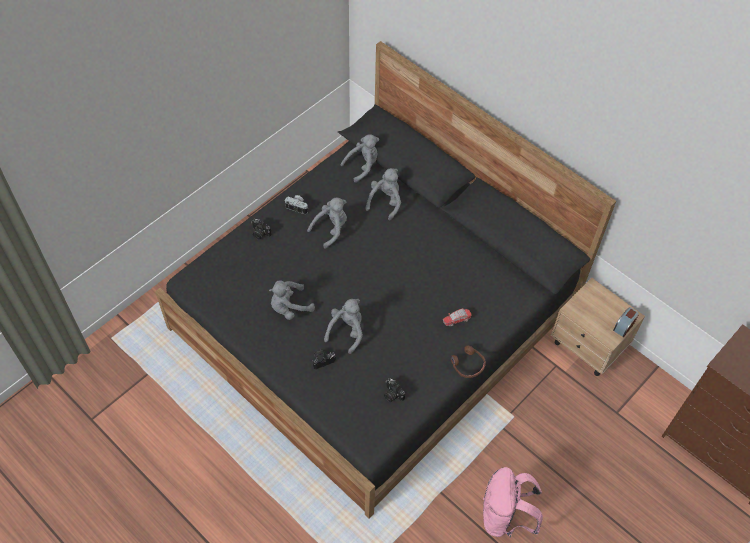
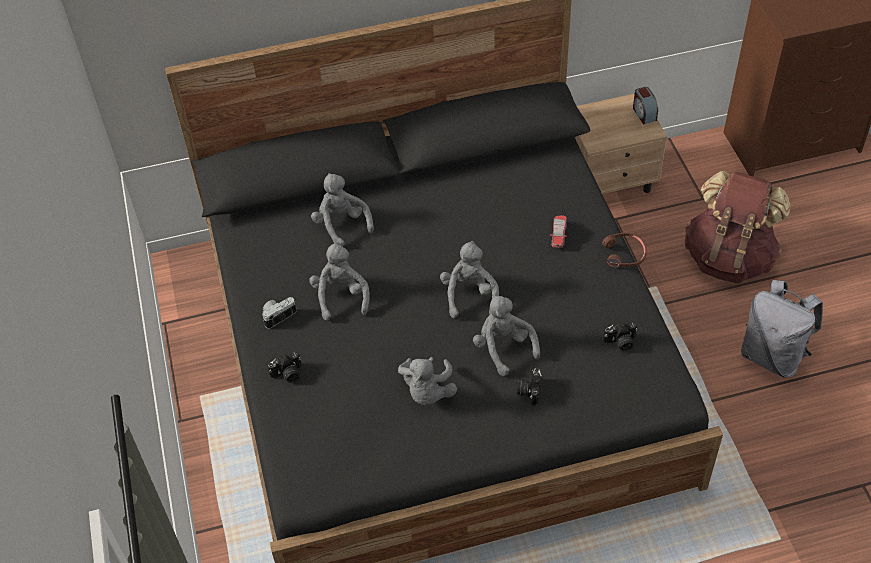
camera: 55 degrees left, 5 degrees down
(363, 166) = (269, 221): grey plush toy -> grey plush toy (469, 295)
(505, 517) = (772, 355): pink backpack -> grey backpack
(573, 453) = (729, 258): none -> brown backpack

